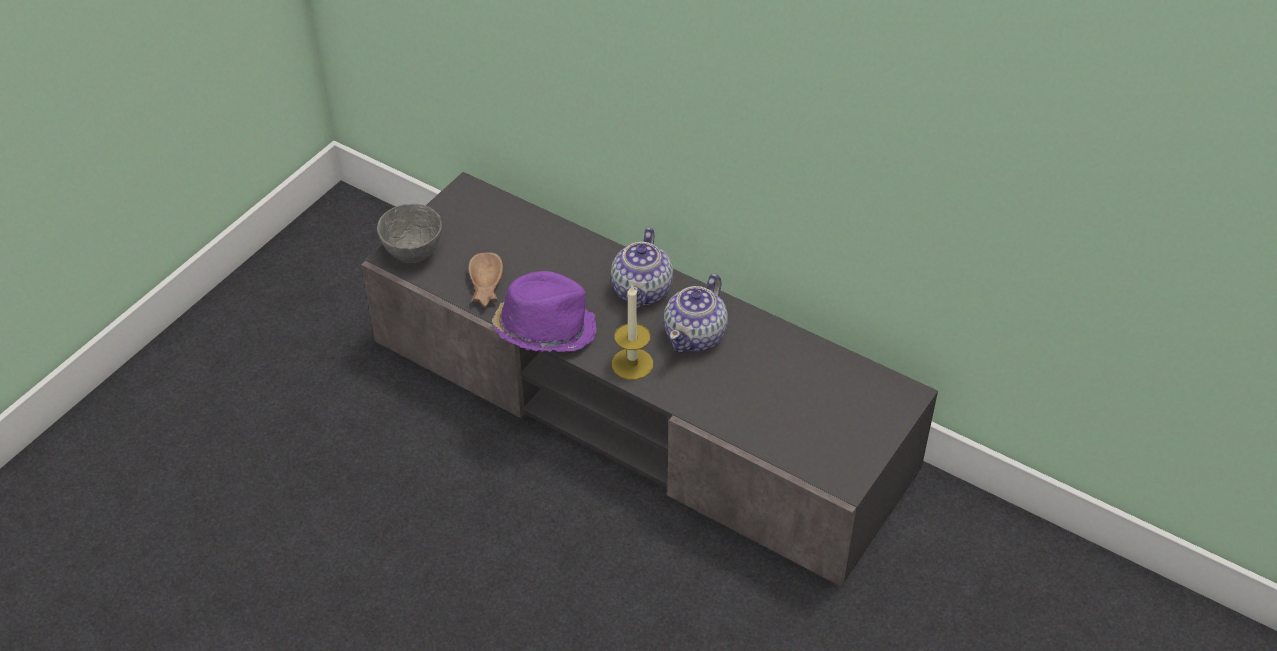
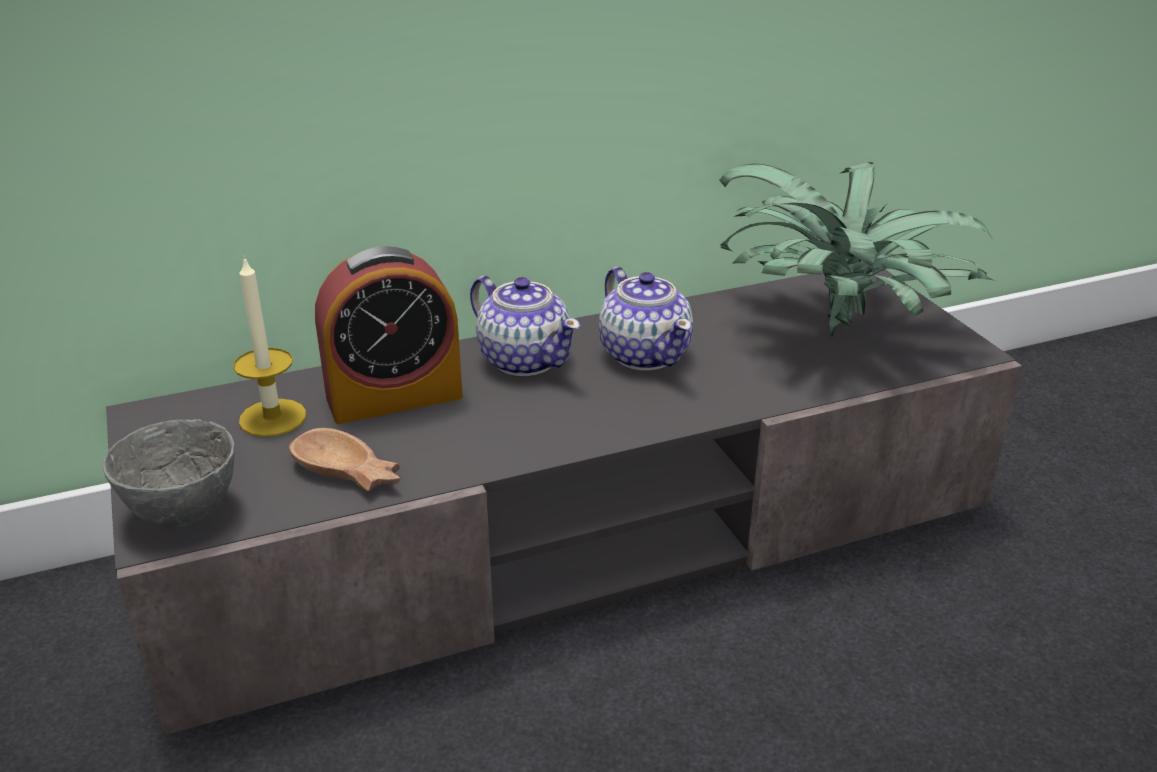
camera: 55 degrees left, 15 degrees down
(544, 329) = (497, 455): purple hat -> none
(560, 262) = (394, 397): none -> alarm clock
(632, 364) = (642, 413): candle -> candle (272, 418)
(814, 410) = (841, 329): none -> potted plant

